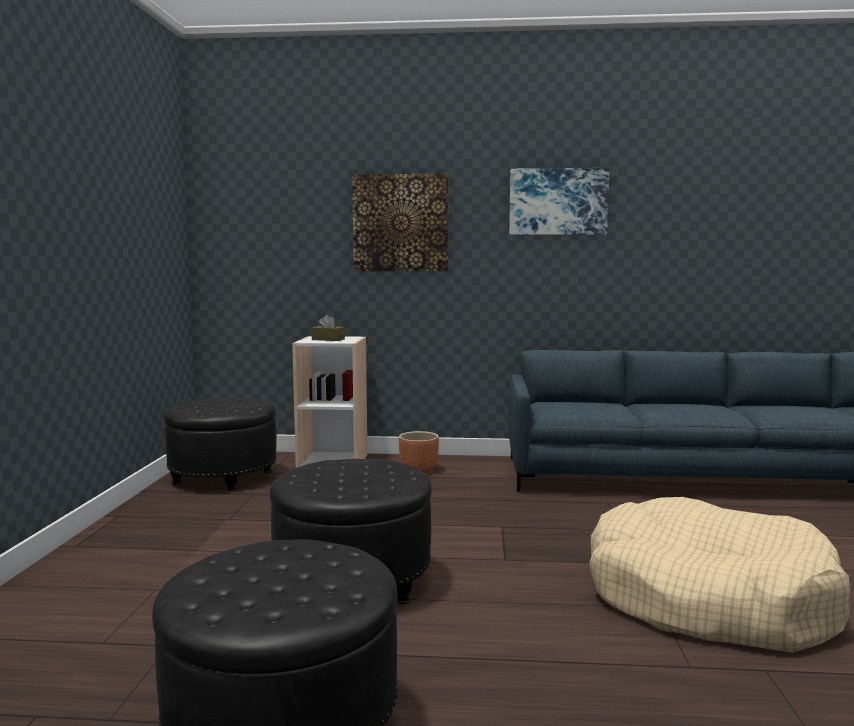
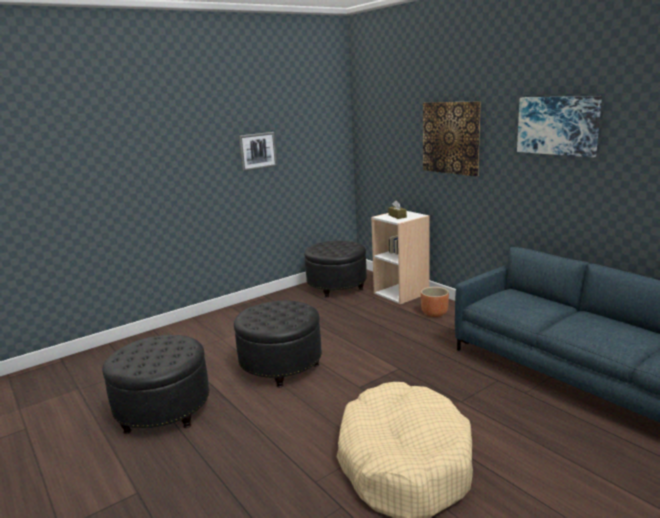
camera: 50 degrees right, 10 degrees up
(96, 224) = (257, 151): none -> picture

